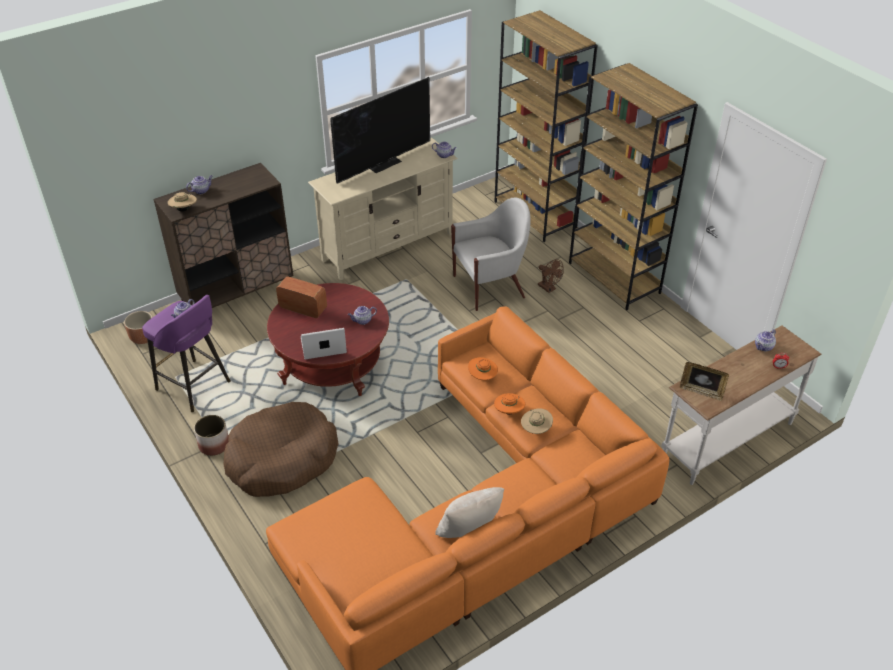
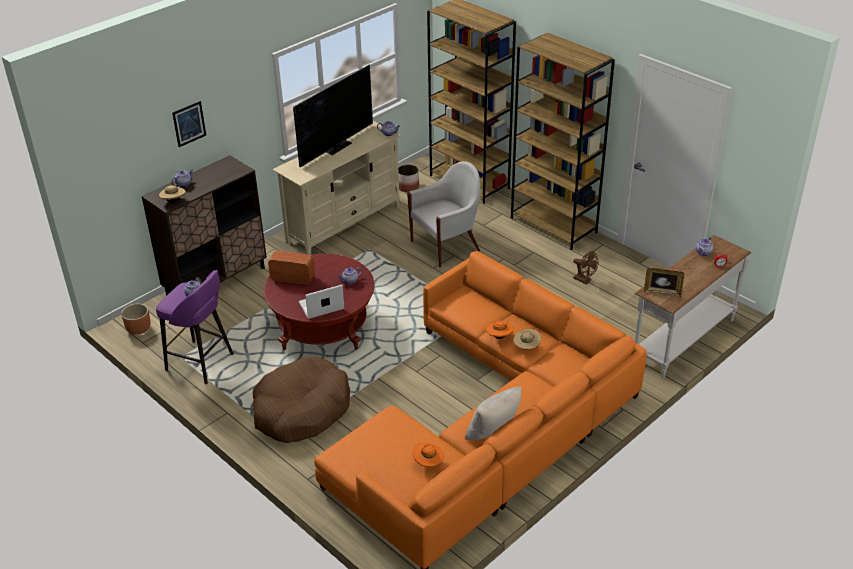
camera: 10 degrees left, 5 degrees down
(212, 125) = (189, 124): none -> picture
(214, 444) = (235, 407): planter -> planter (408, 187)
(482, 376) = (468, 313): orange hat -> orange hat (428, 462)
(549, 288) = (499, 241): brown fan -> brown fan (585, 280)

